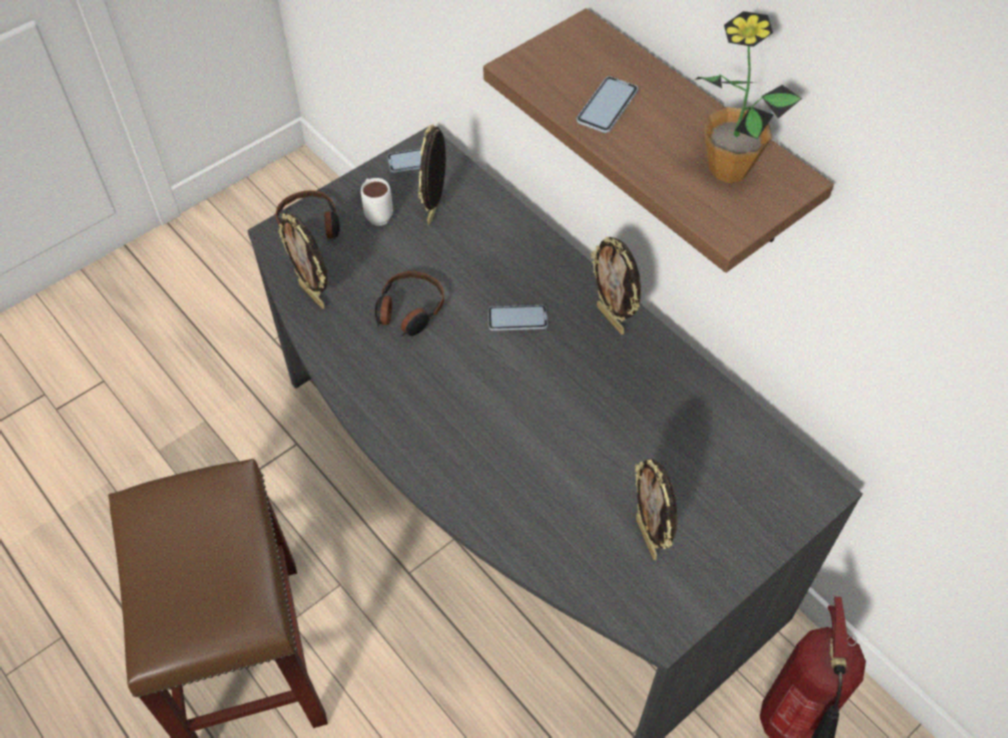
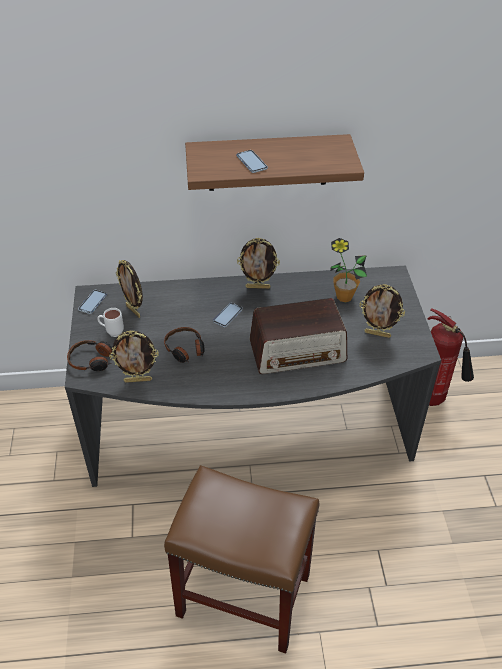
camera: 55 degrees left, 10 degrees down
(515, 448) = (298, 351): none -> radio
(728, 168) = (318, 151): potted plant -> potted plant (344, 297)

